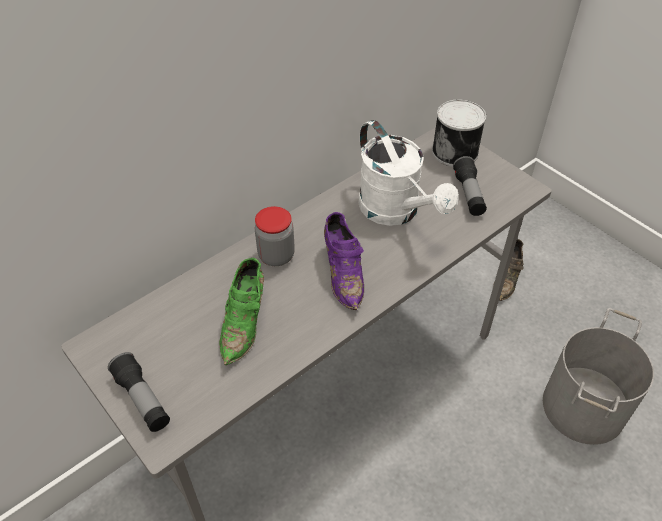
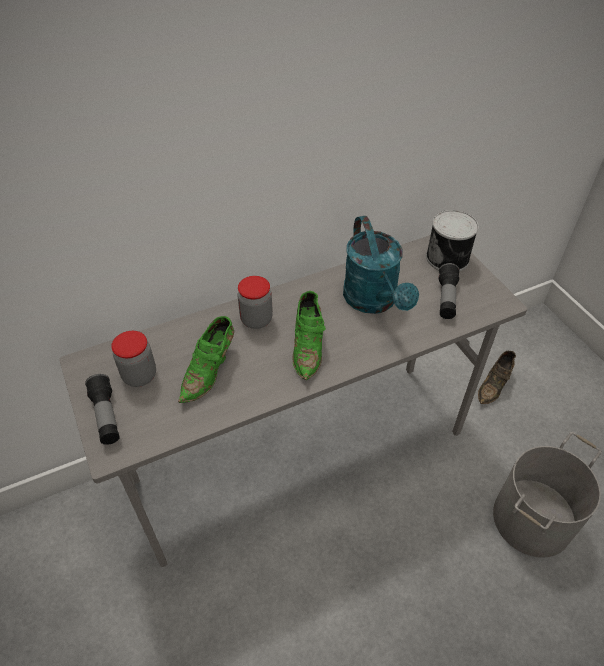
camera: 15 degrees right, 0 degrees up
(165, 345) = (139, 376): none -> jar
(343, 274) = (308, 346): purple shoe -> green shoe
(396, 212) = (374, 301): white watering can -> turquoise watering can

